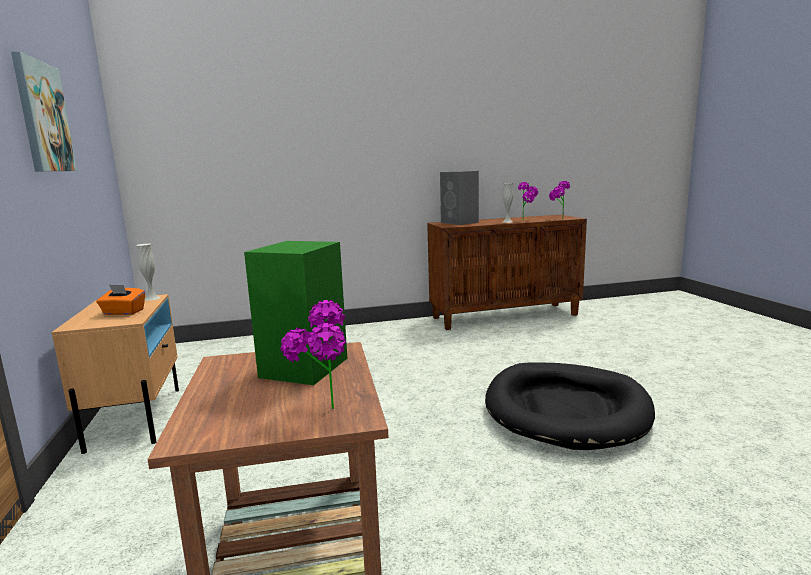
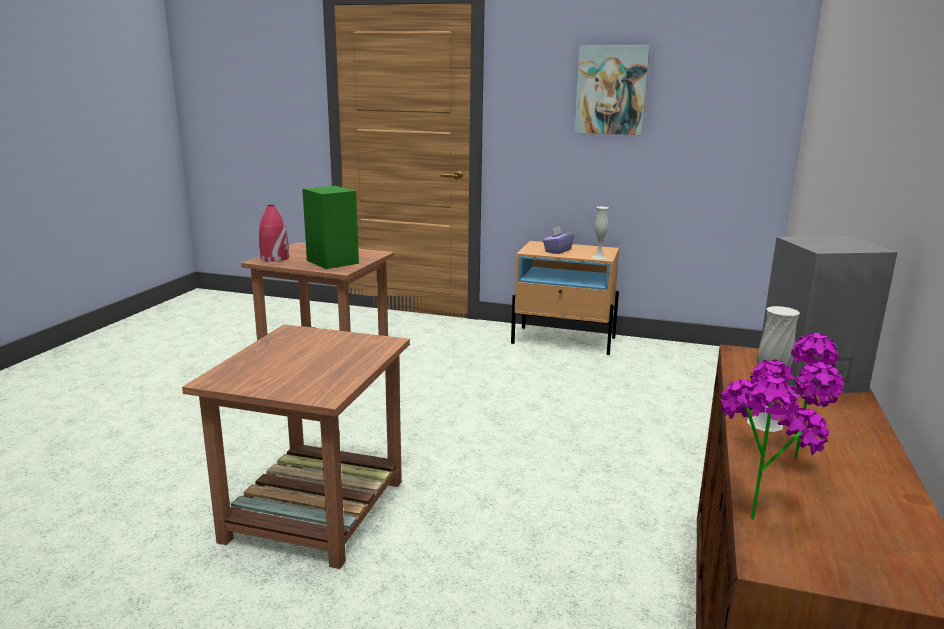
camera: 120 degrees right, 5 degrees up
(123, 312) = (557, 251): orange tissue box -> purple tissue box
(323, 414) = (274, 258): potted plant -> red vase
(566, 409) = (314, 511): black dog bed -> brown side table

